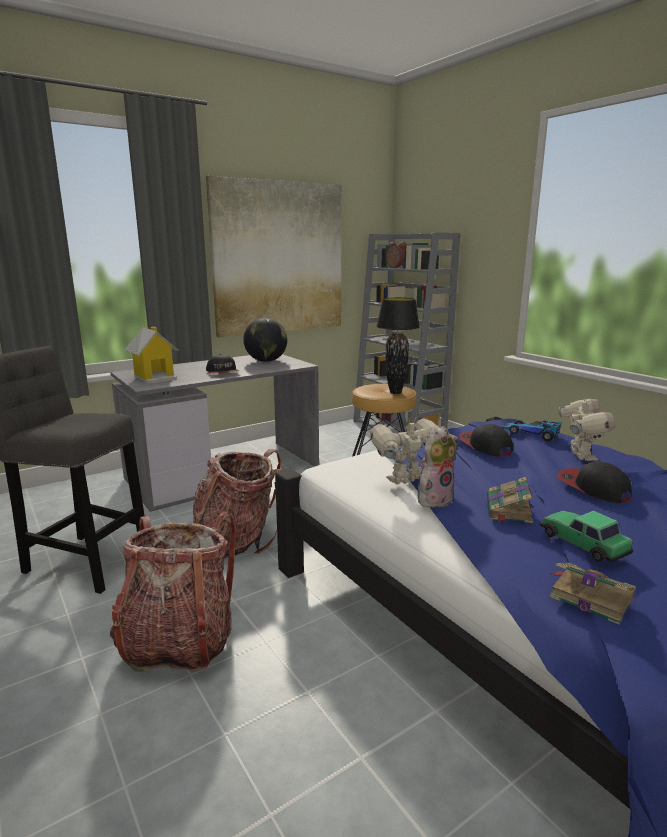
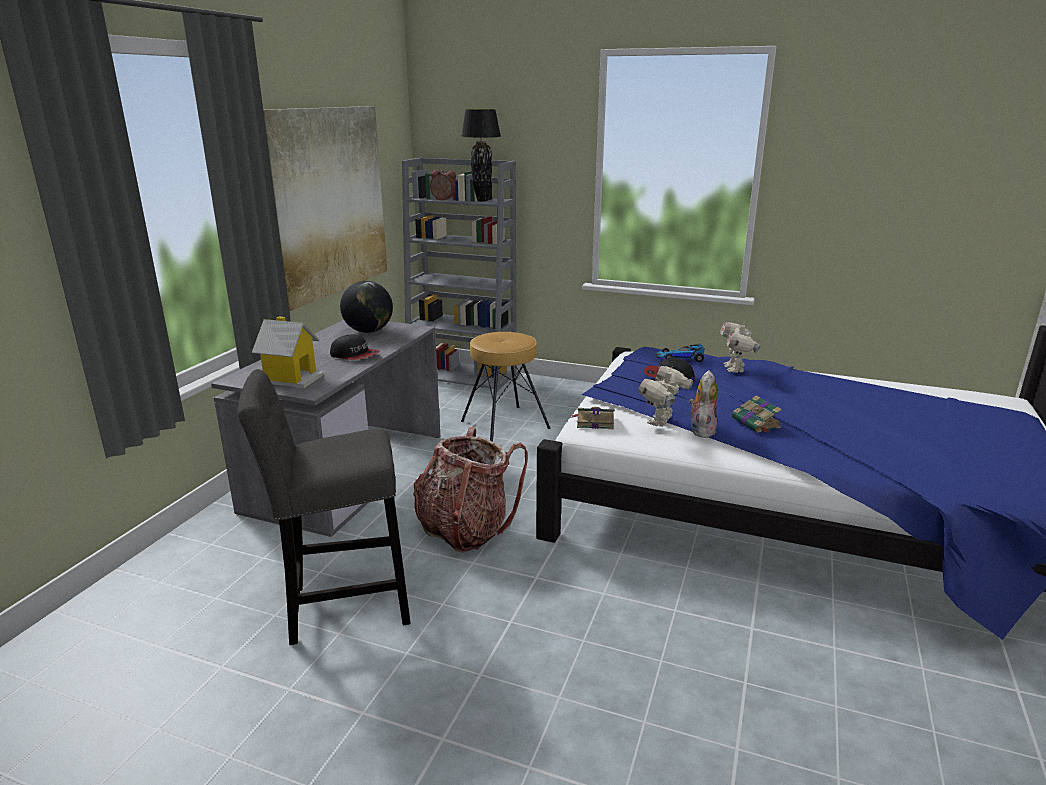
camera: 35 degrees left, 5 degrees up
(179, 642) = (540, 625): backpack -> none
(395, 393) = (520, 341): black table lamp -> black table lamp (482, 201)
(580, 456) = (735, 369): toy robot -> toy robot turned 150 degrees counterclockwise
(583, 543) = (822, 431): toy car -> none
(589, 596) = (865, 461): book -> book (594, 422)
(592, 488) = (775, 392): cap -> none

